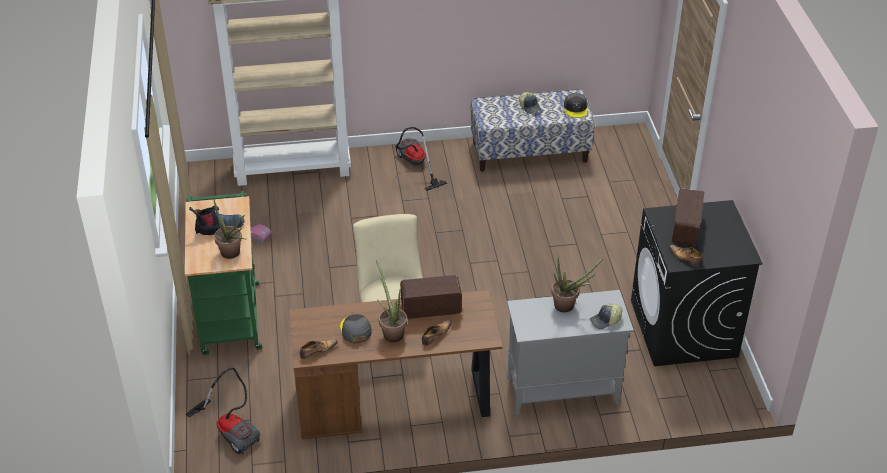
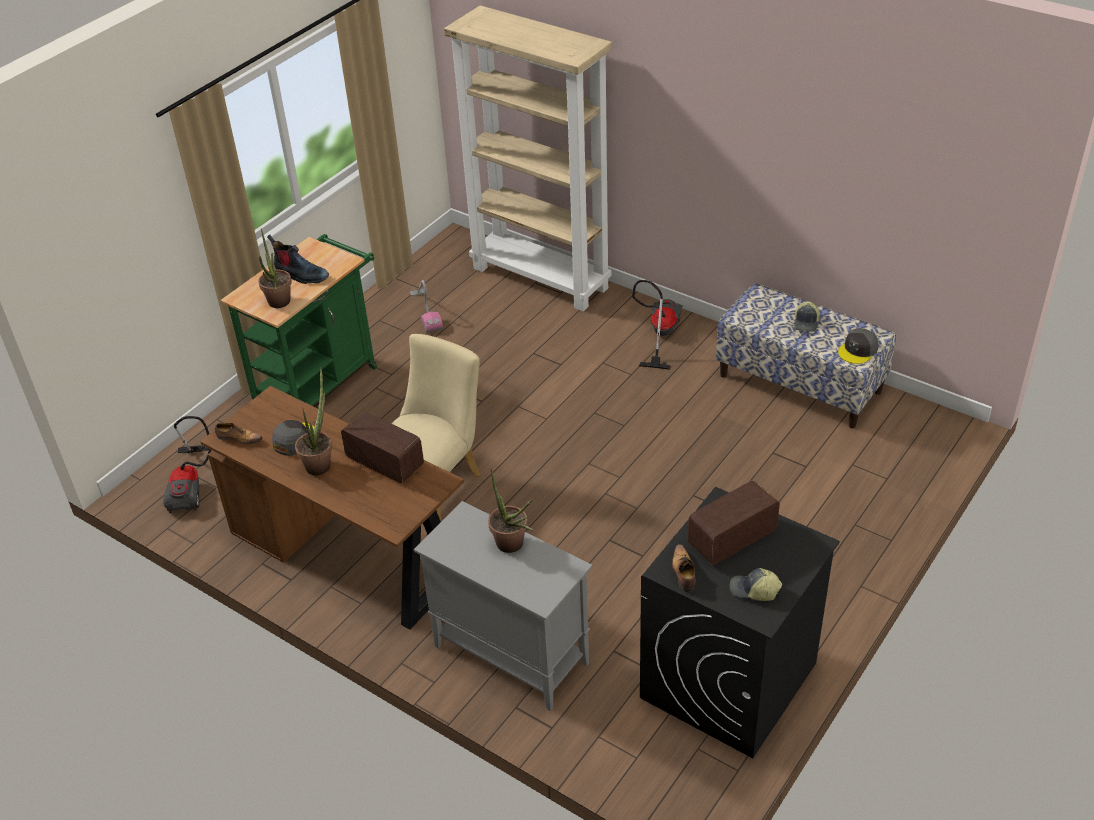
camera: 45 degrees right, 0 degrees up
(435, 335) = (353, 491): shoe -> none
(605, 320) = (530, 588): cap -> cap (754, 590)

